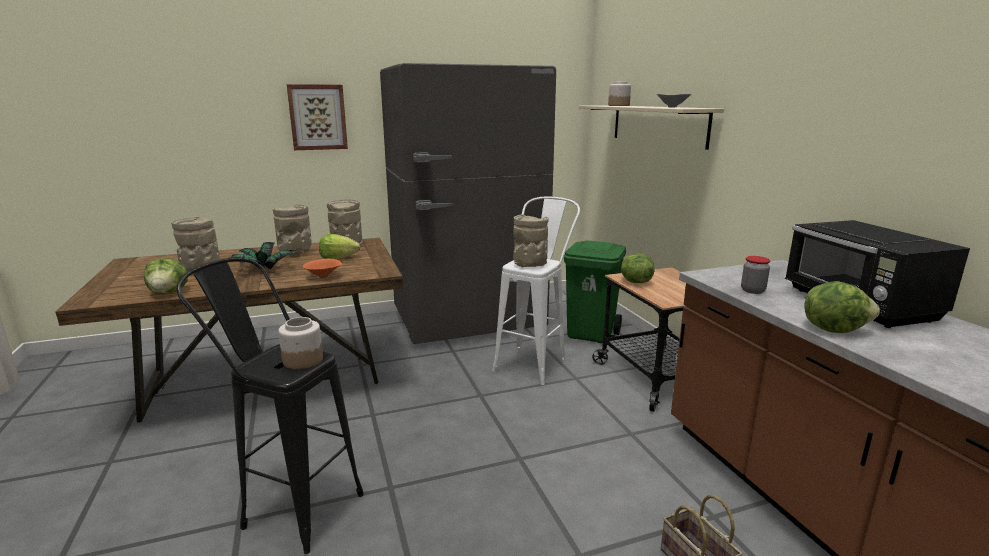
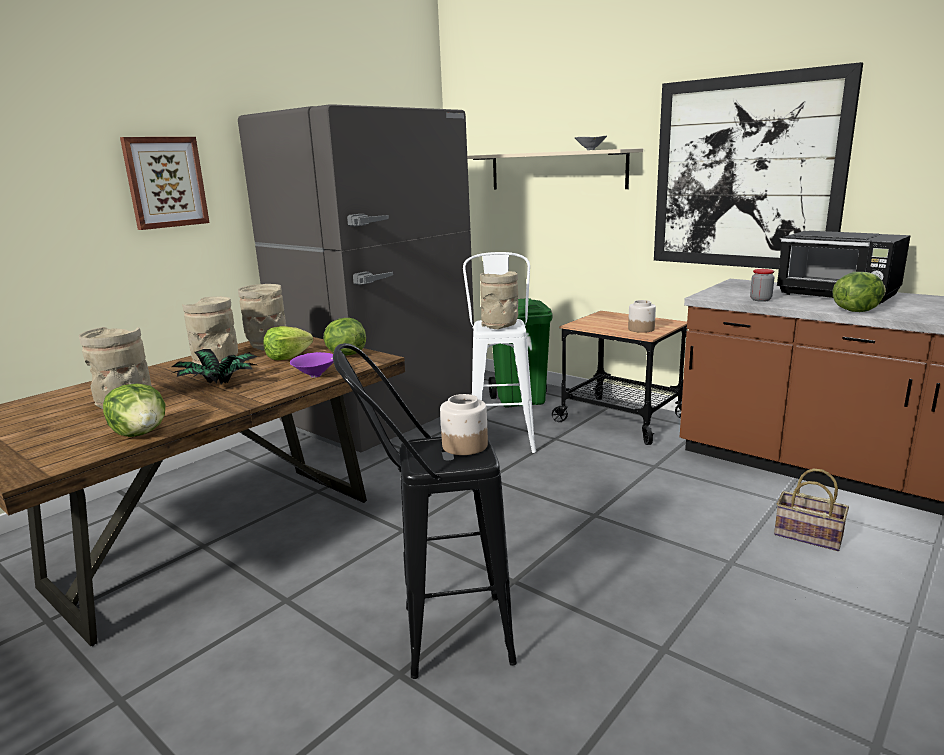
camera: 30 degrees left, 0 degrees up
(324, 277) = (316, 375): orange bowl -> purple bowl
(619, 105) = (509, 153): jar -> jar (641, 329)
(635, 282) = (595, 326): lettuce -> lettuce (345, 355)
(811, 145) = (746, 174): none -> picture

